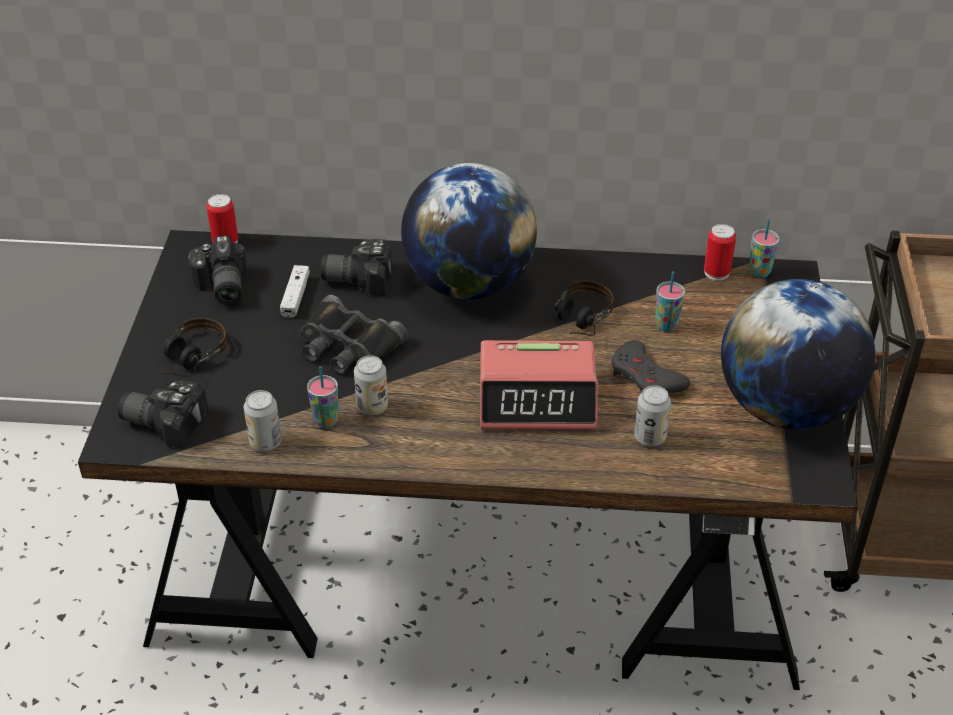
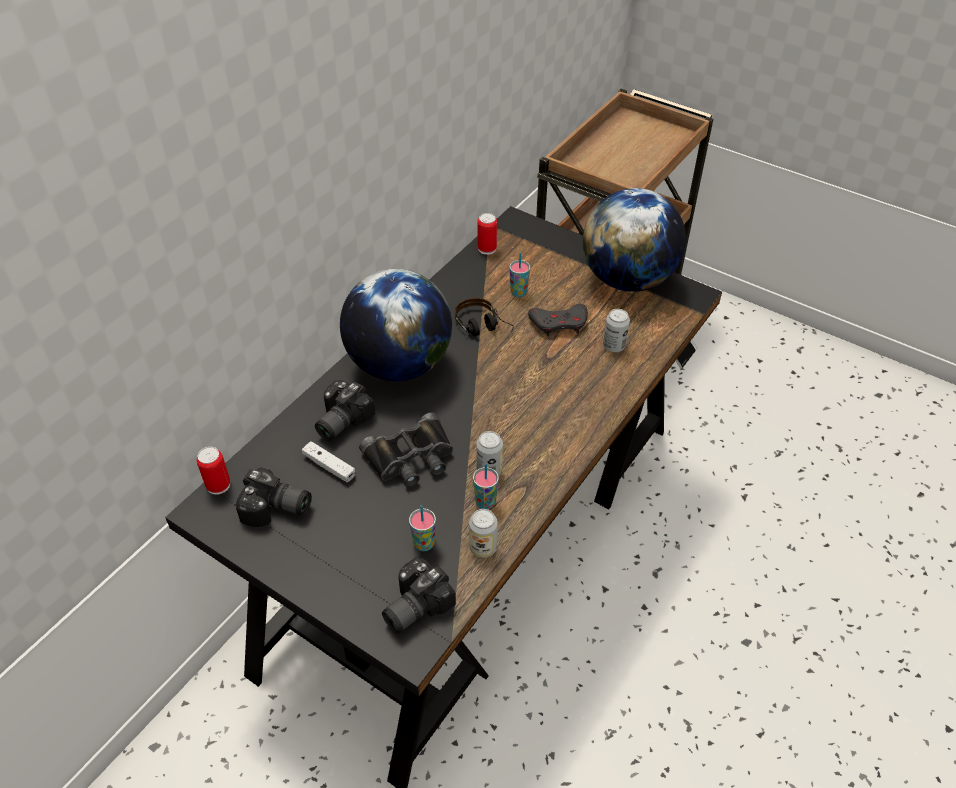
camera: 60 degrees left, 5 degrees up
(188, 361) = (351, 564): headphones -> none
(538, 399) = (543, 381): alarm clock -> none
(759, 272) = (502, 232): cup -> cup (424, 544)

